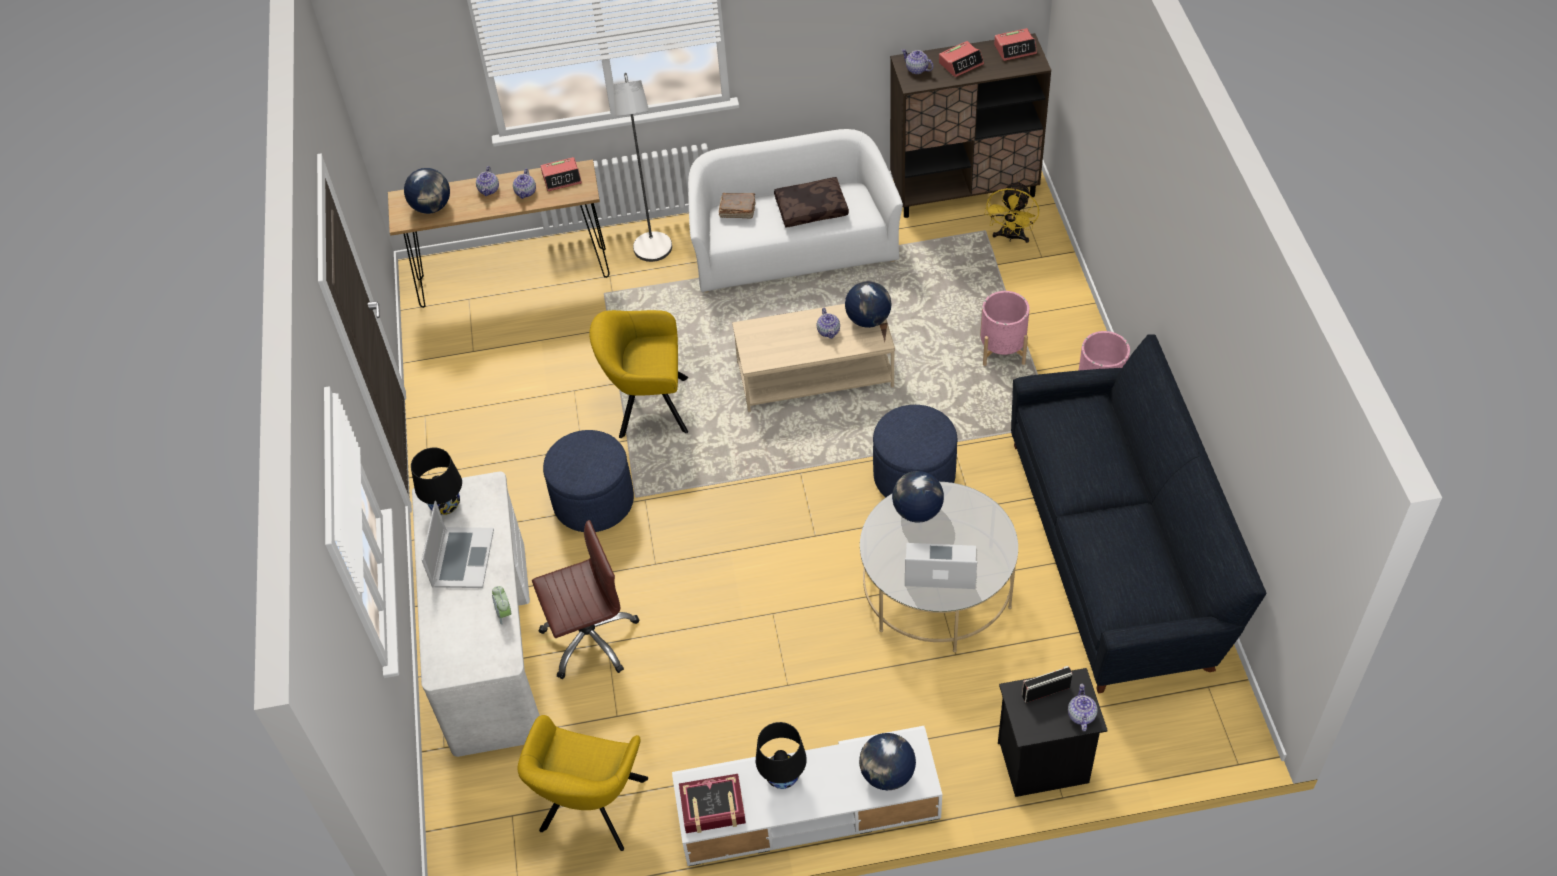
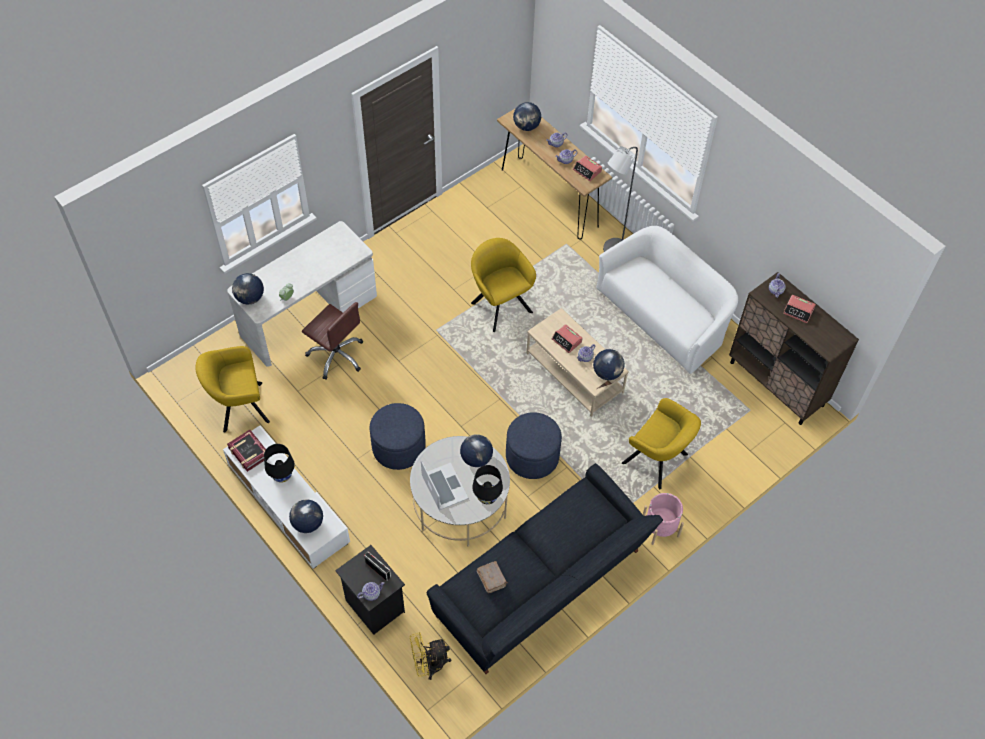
camera: 55 degrees right, 5 degrees up
(445, 505) = (337, 239): black table lamp -> black table lamp (487, 497)
(462, 558) = (310, 263): laptop -> none
(466, 663) = (250, 298): none -> globe
(593, 501) = (422, 312): blue ottoman -> blue ottoman (399, 447)
(737, 211) = (646, 269): brown book -> brown book (491, 579)
(811, 208) = (674, 304): brown pillow -> none
(1002, 350) = (658, 461): pink planter -> yellow armchair
(1011, 237) = (755, 426): yellow fan -> yellow fan (429, 665)
(1015, 49) = (834, 334): alarm clock -> alarm clock (567, 341)

